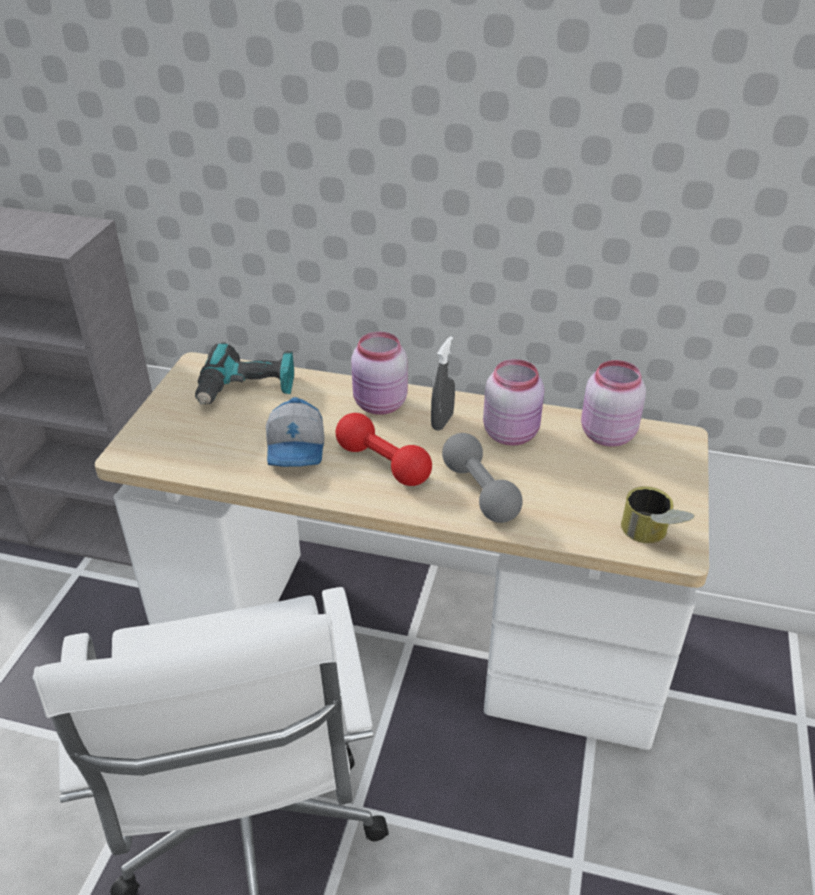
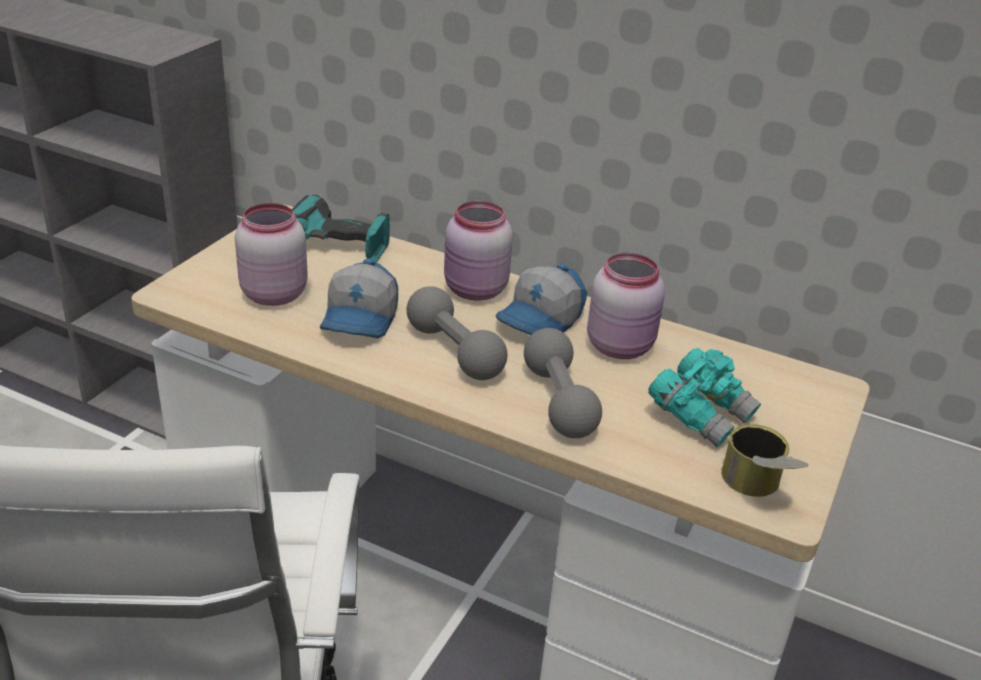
camera: 10 degrees right, 5 degrees down
(383, 464) = (454, 351): red dumbbell -> grey dumbbell
(442, 421) = (542, 320): grey spray bottle -> cap
(591, 482) = (700, 415): none -> turquoise binoculars
(605, 434) = (737, 367): pink jar -> pink jar (272, 294)

